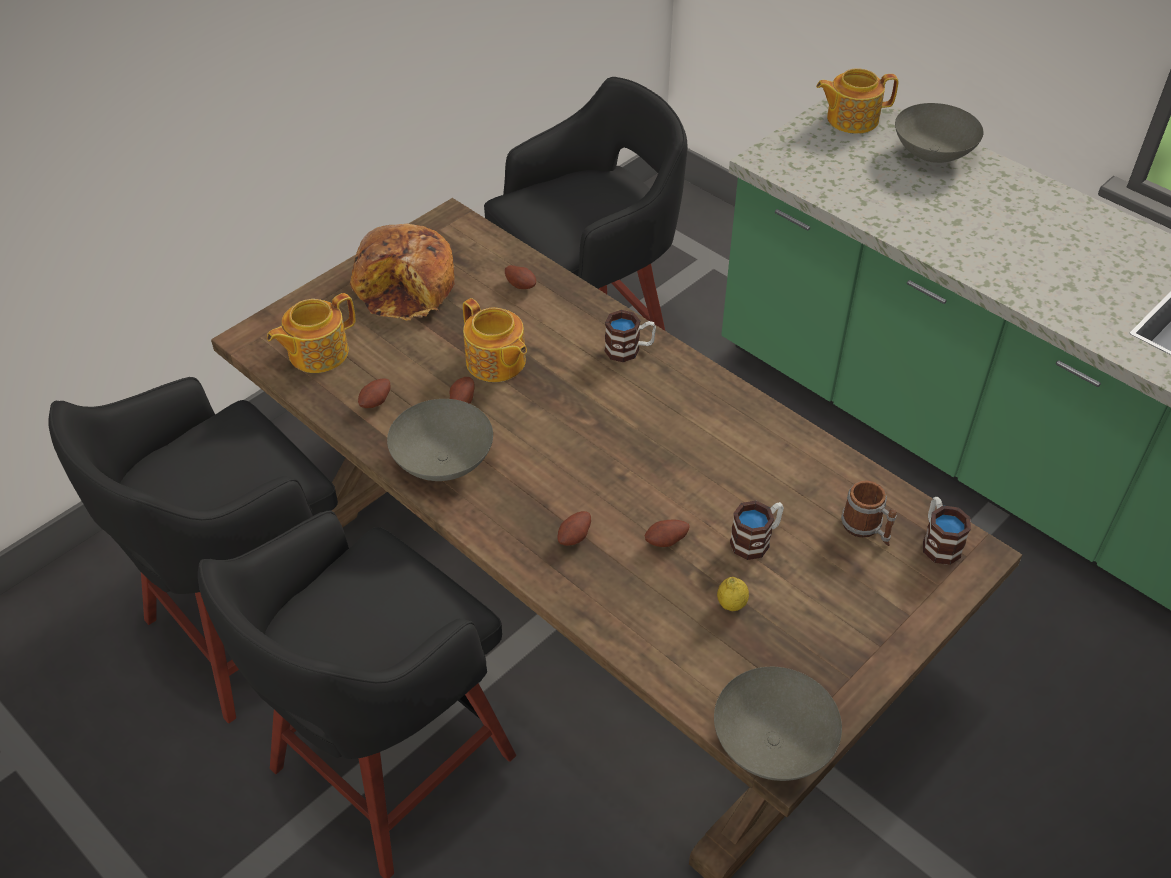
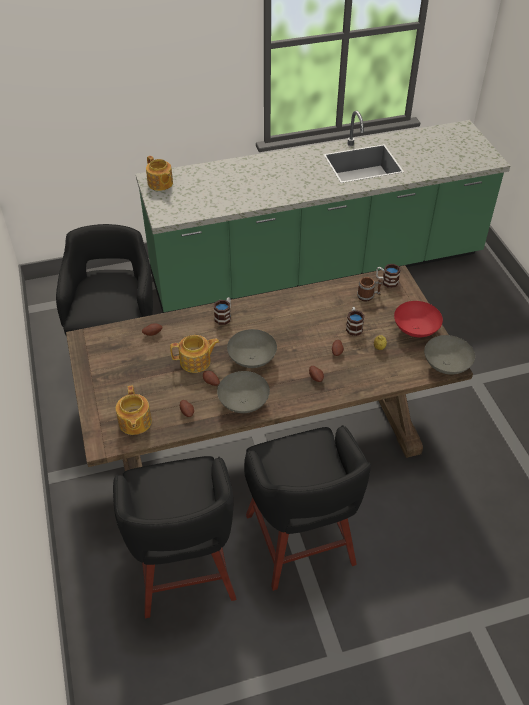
camera: 60 degrees left, 0 degrees up
(407, 287) = (117, 372): bread -> none
(836, 646) = (415, 329): none -> red bowl
(851, 119) = (160, 184): teapot -> teapot turned 60 degrees counterclockwise
(931, 155) = (204, 175): grey bowl -> grey bowl (252, 360)

